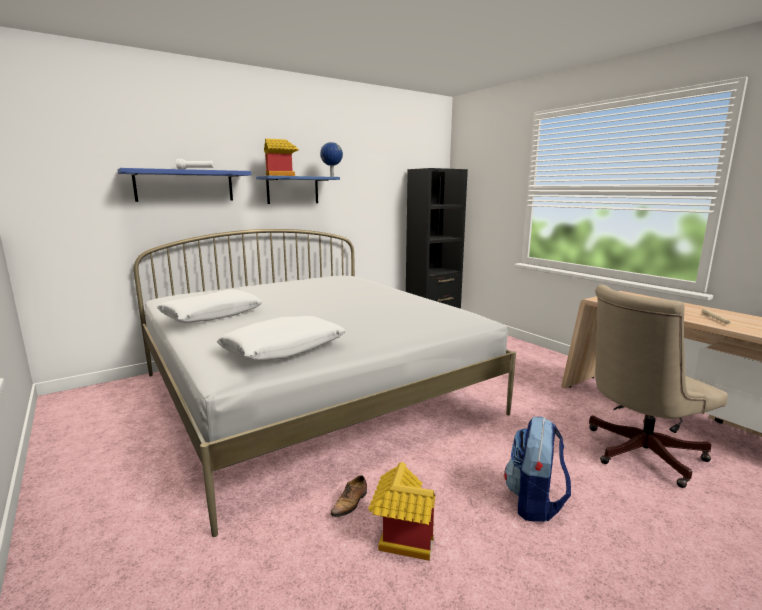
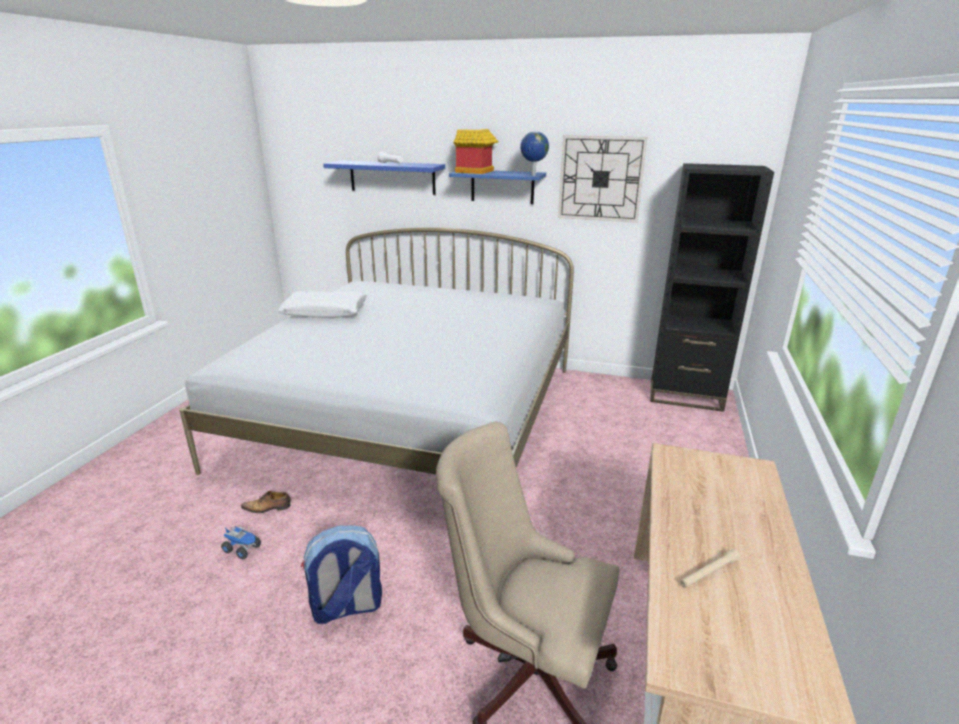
camera: 50 degrees right, 10 degrees up
(284, 349) = (272, 362): white pillow -> none
(361, 181) = (600, 179): none -> wall clock
(400, 538) = (243, 549): toy house -> toy truck

